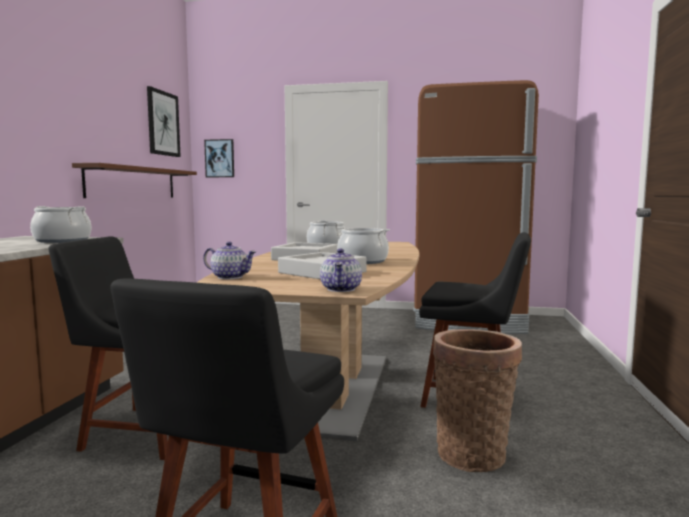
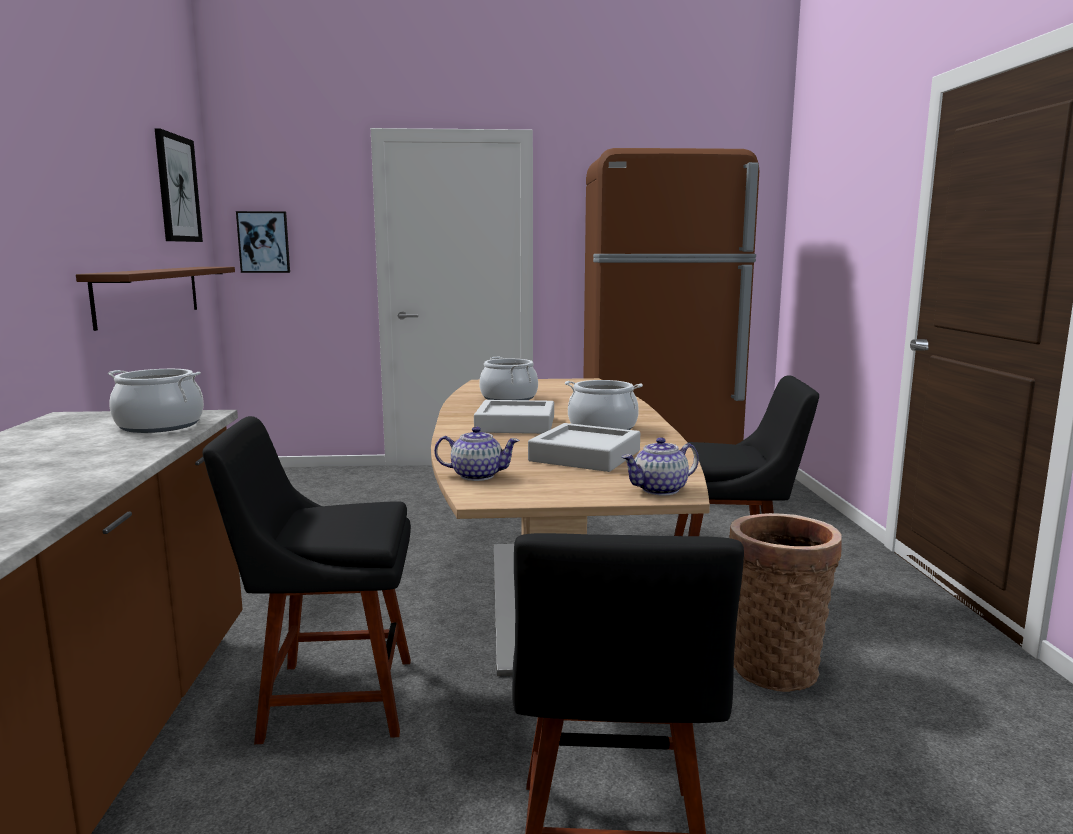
camera: 15 degrees left, 5 degrees up
(341, 289) = (660, 490): teapot -> teapot turned 75 degrees clockwise

